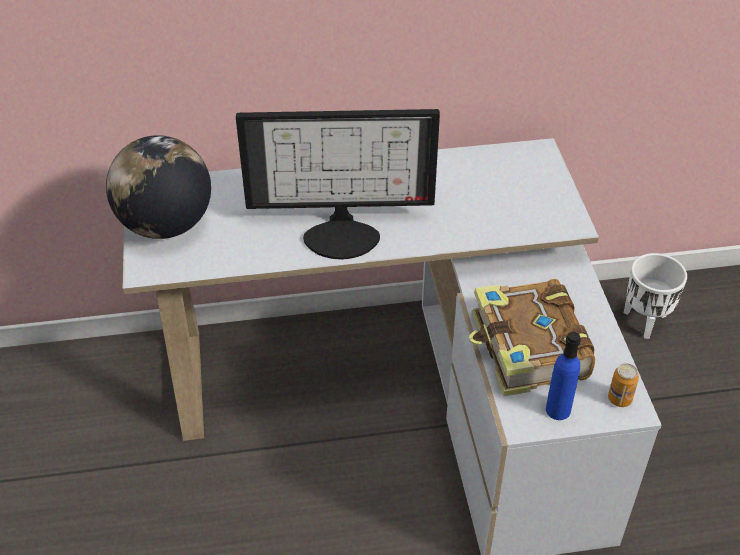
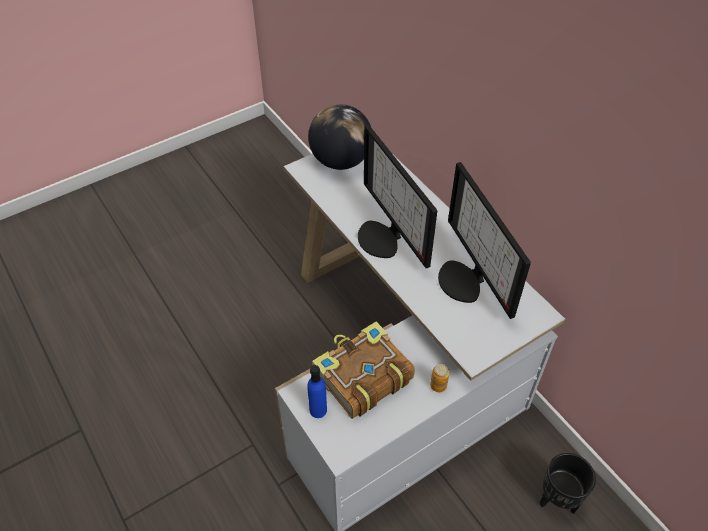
camera: 65 degrees right, 5 degrees up
(457, 189) = (465, 281): none -> monitor
(619, 399) = (345, 444): can -> can (438, 386)
(646, 321) = (558, 500): white planter -> black planter

